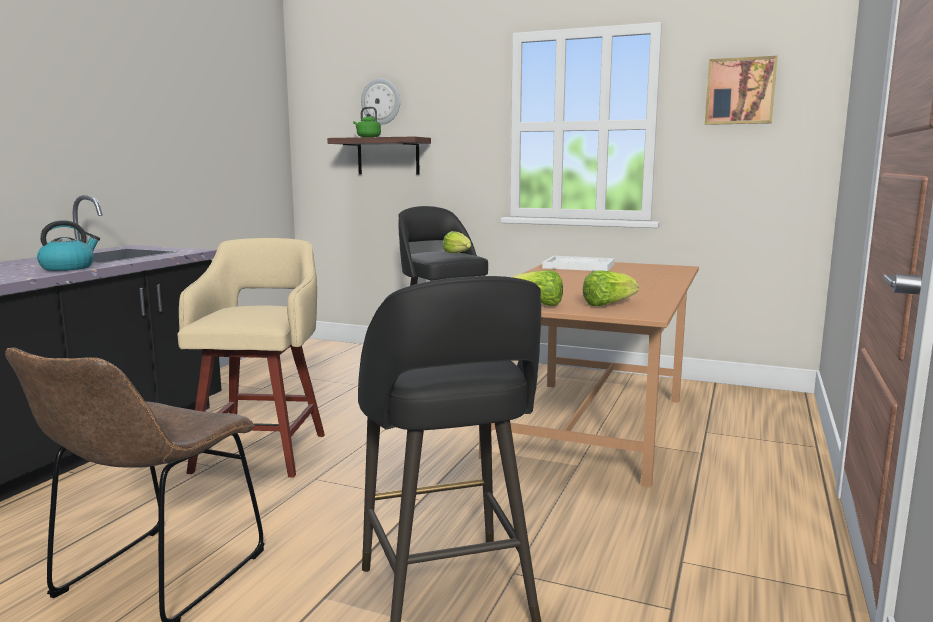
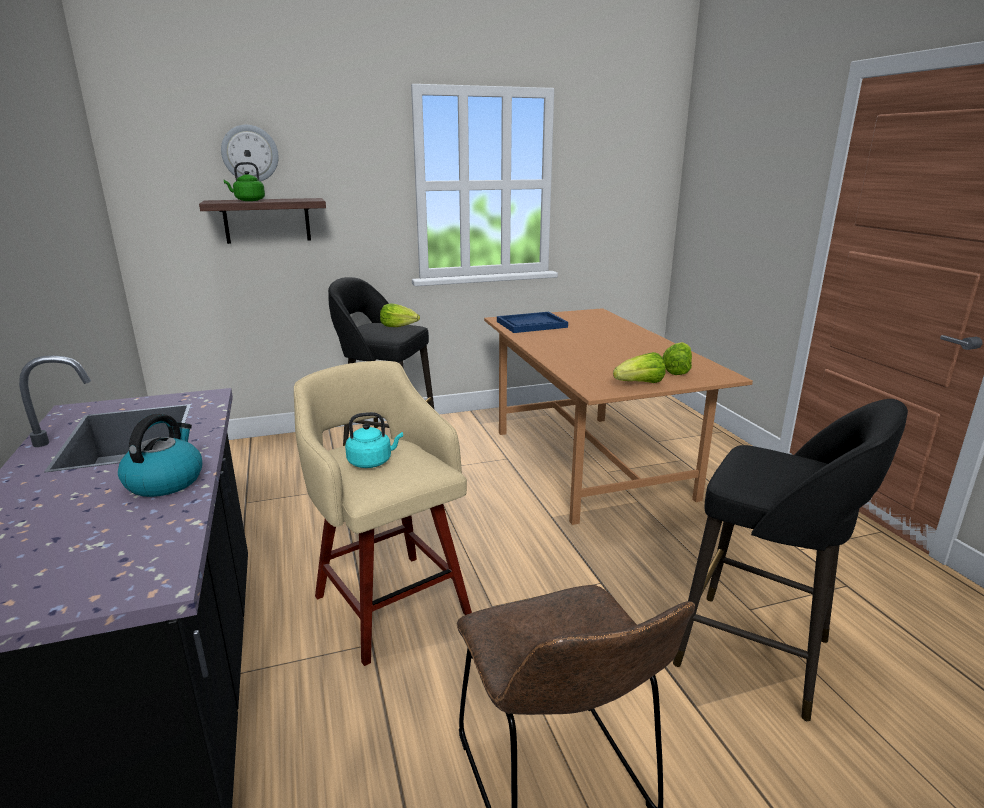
camera: 40 degrees left, 10 degrees up
(240, 309) = (372, 462): none -> turquoise kettle
(578, 266) = (531, 324): white tray -> blue tray
(740, 91) = (614, 156): picture -> none

